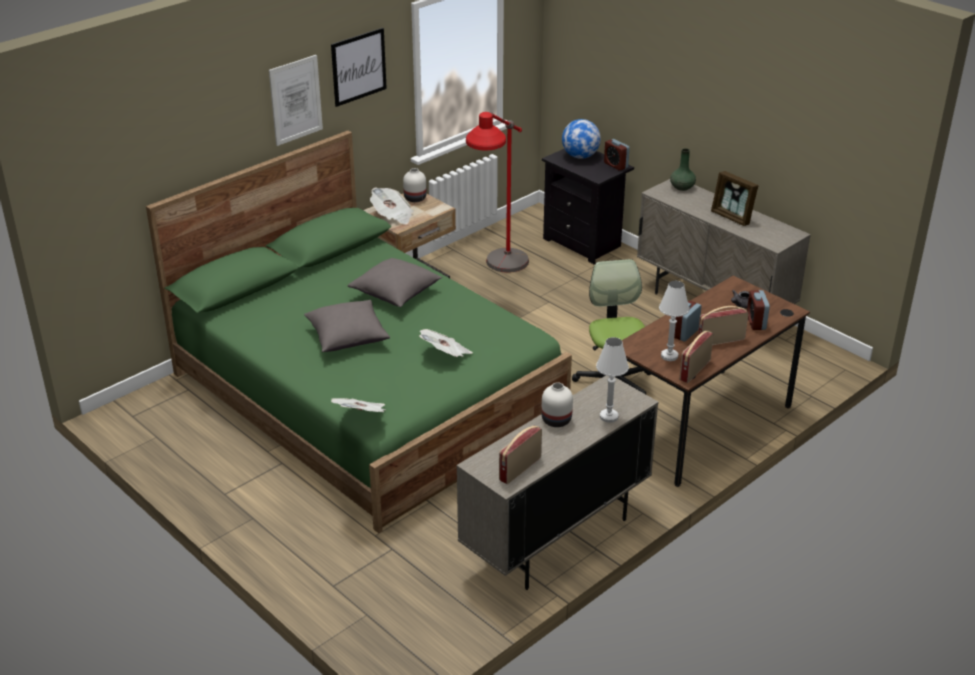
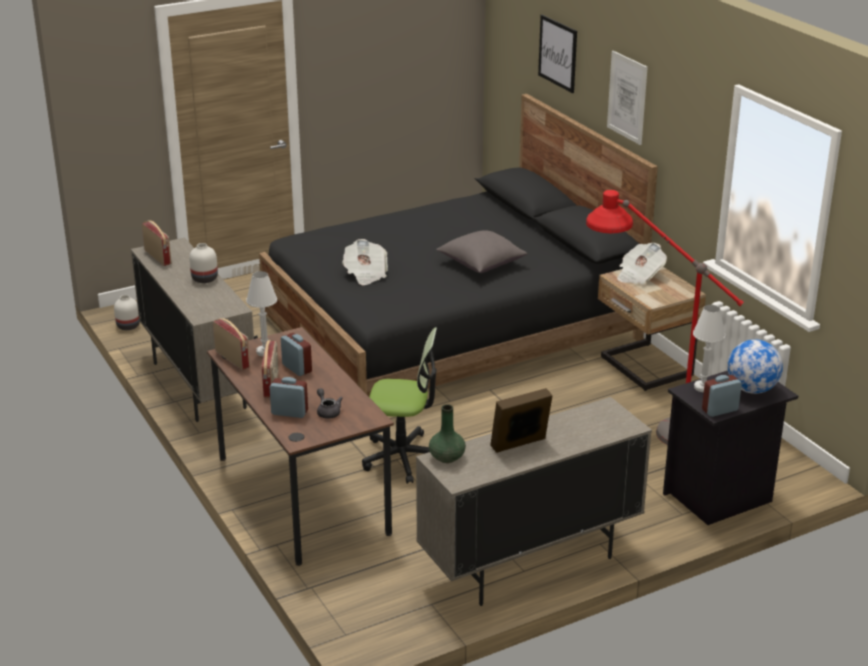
camera: 105 degrees right, 5 degrees down
(347, 338) = (415, 237): grey pillow -> none
(358, 66) = (678, 110): picture -> picture (558, 53)
(362, 416) = (297, 232): newspaper -> none
(367, 394) = (451, 327): green bed -> black bed
(415, 199) = (677, 291): white vase -> white vase (127, 326)
(609, 416) = (190, 300): white table lamp -> white table lamp (703, 387)
(681, 187) = (616, 427): green vase -> green vase (446, 457)

